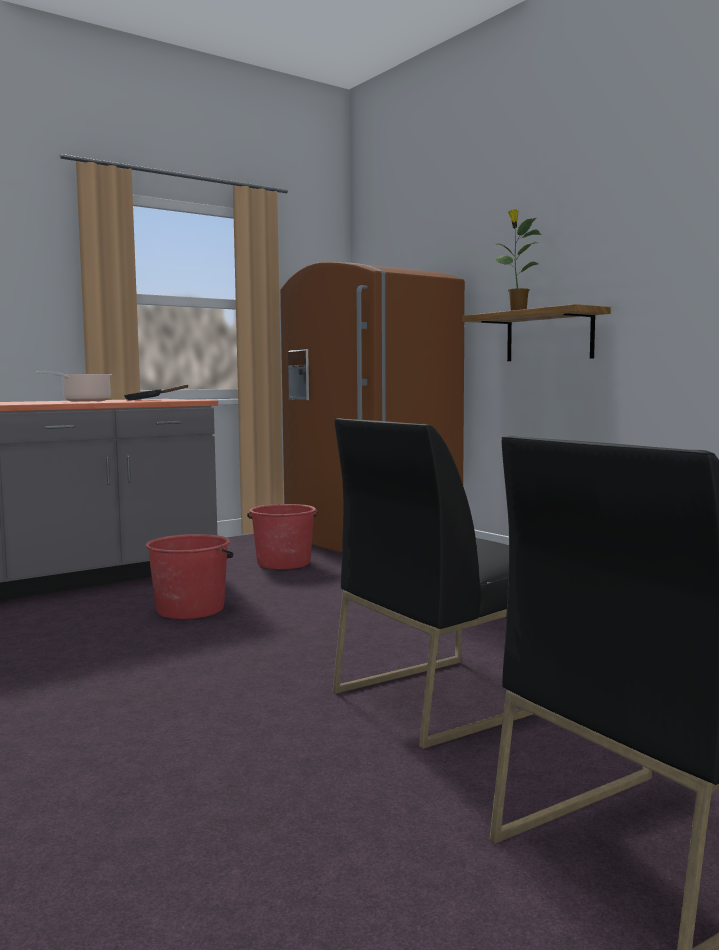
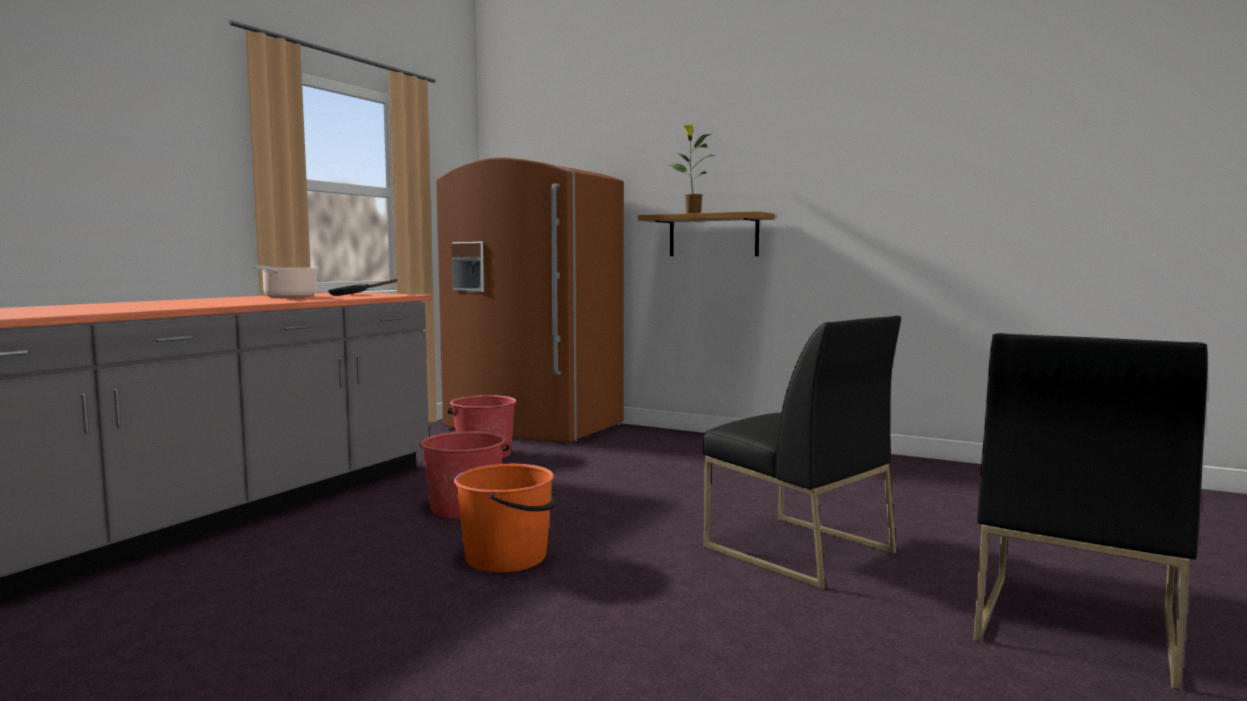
camera: 25 degrees left, 0 degrees up
(155, 659) = (508, 557): none -> orange bucket
(443, 698) = (796, 549): black chair -> black chair turned 75 degrees counterclockwise

